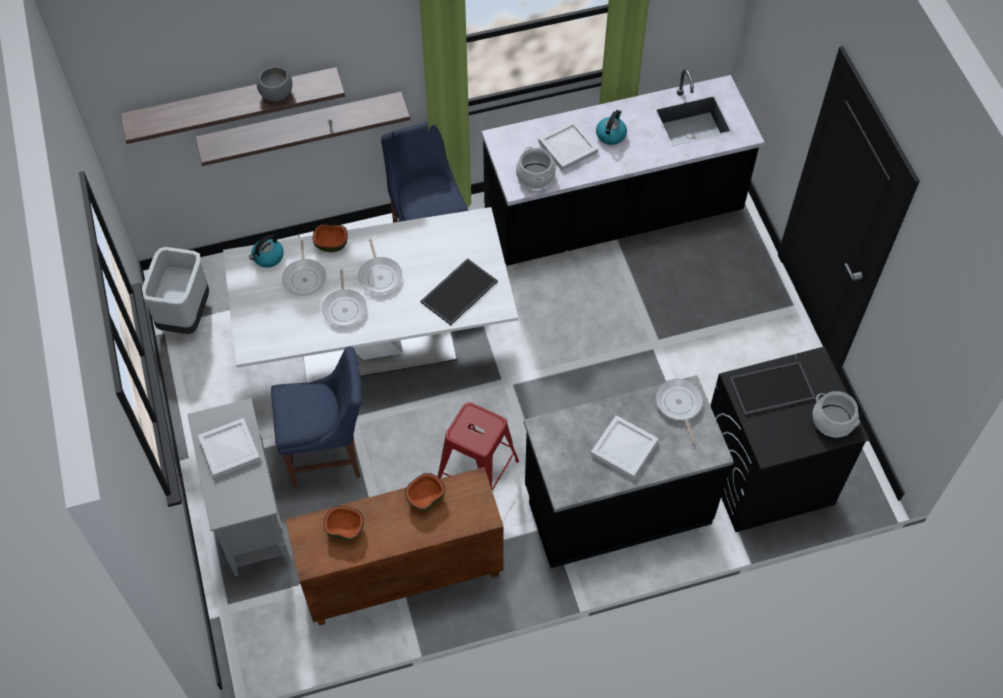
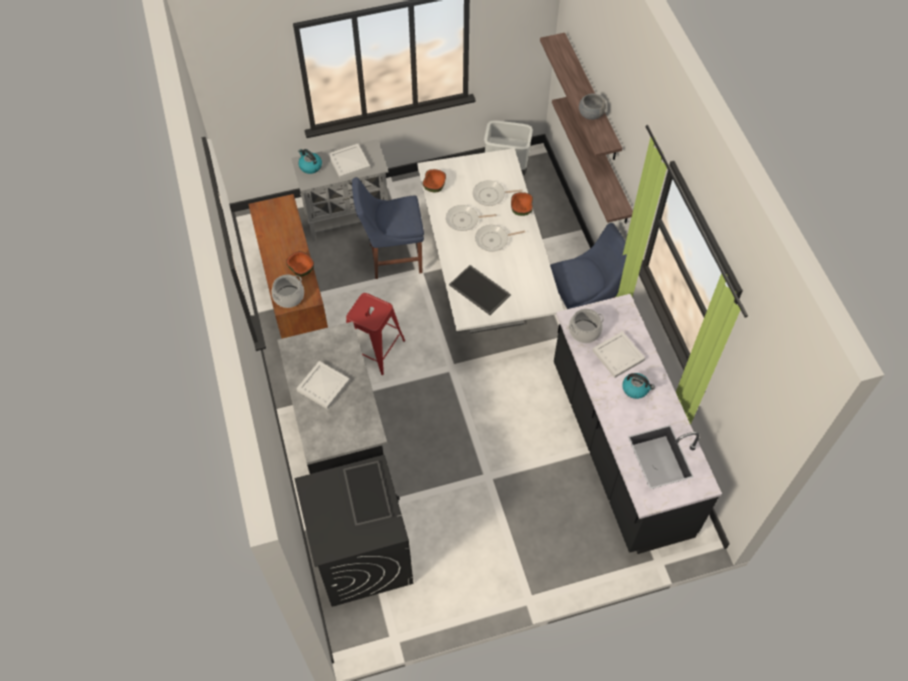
camera: 90 degrees right, 0 degrees up
(268, 257) = (508, 173): kettle -> kettle (310, 166)
(328, 454) = (392, 258): blue chair -> blue chair turned 90 degrees clockwise
(344, 529) = (282, 225): bowl -> bowl (434, 186)
(679, 405) = (359, 426): frying pan -> none
(832, 421) = (334, 538): cooking pot -> cooking pot (288, 296)

